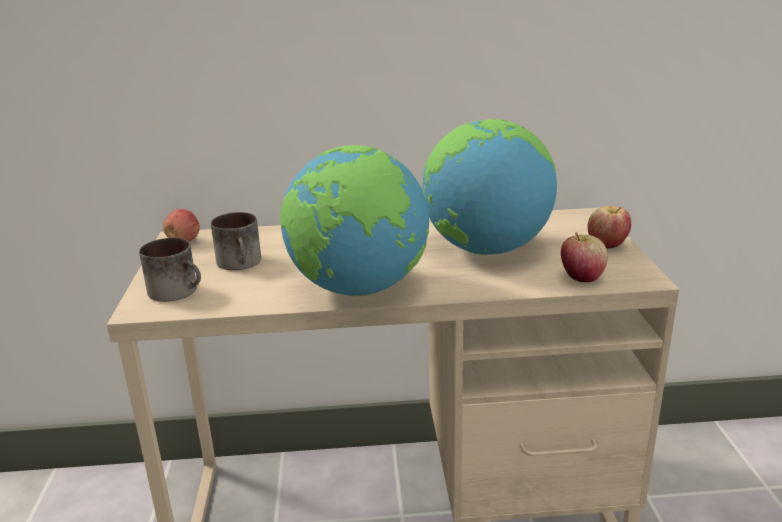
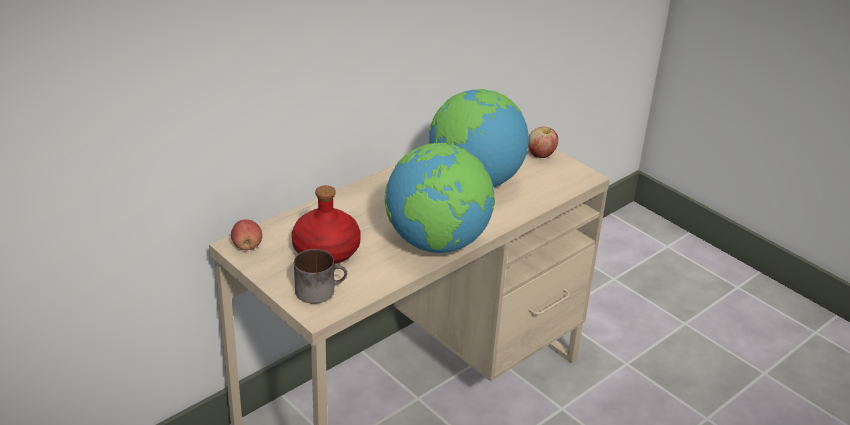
camera: 40 degrees left, 10 degrees up
(242, 263) = (327, 250): mug -> red bottle
(581, 278) = (554, 187): apple -> none

